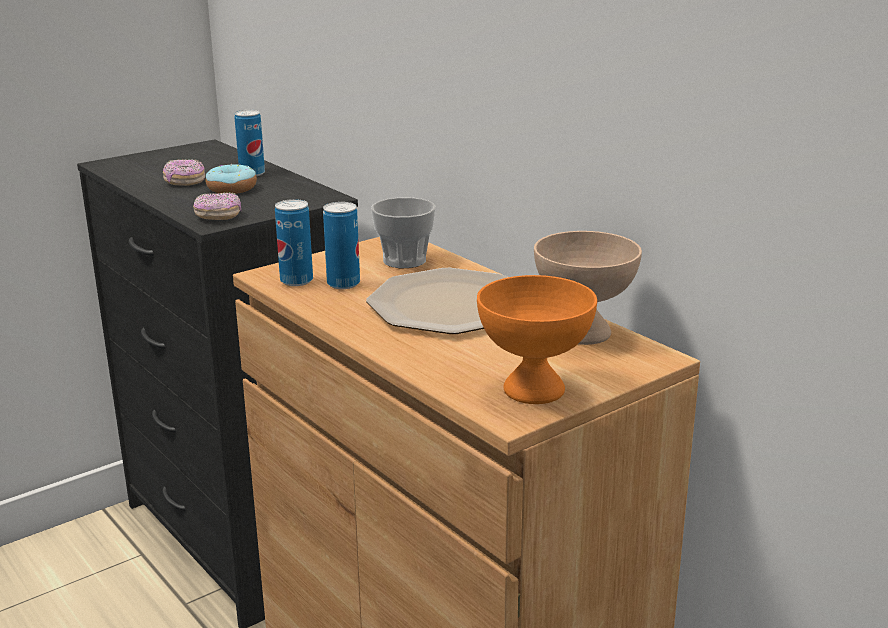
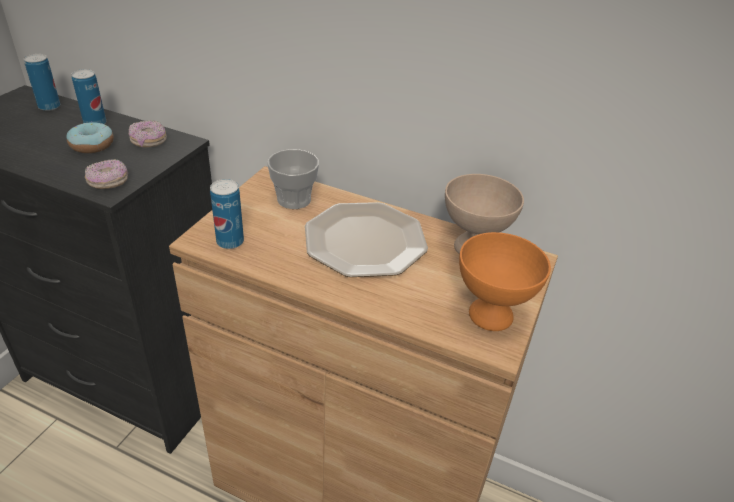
camera: 30 degrees left, 15 degrees up
(184, 182) = (40, 143): donut -> donut (148, 141)
(343, 284) = (269, 236): can -> can (49, 107)

